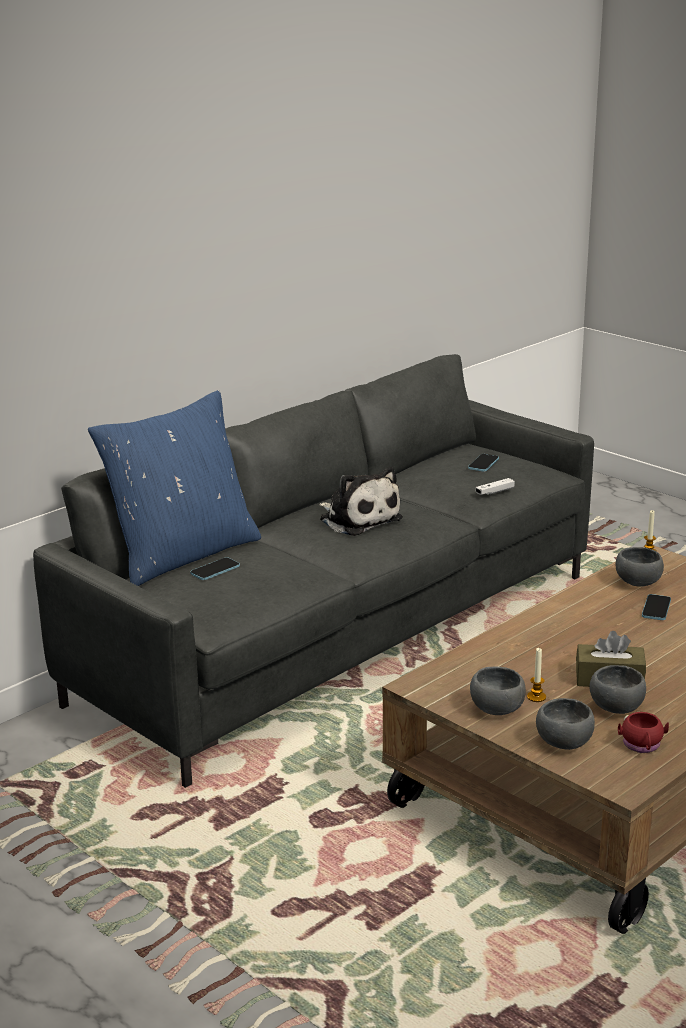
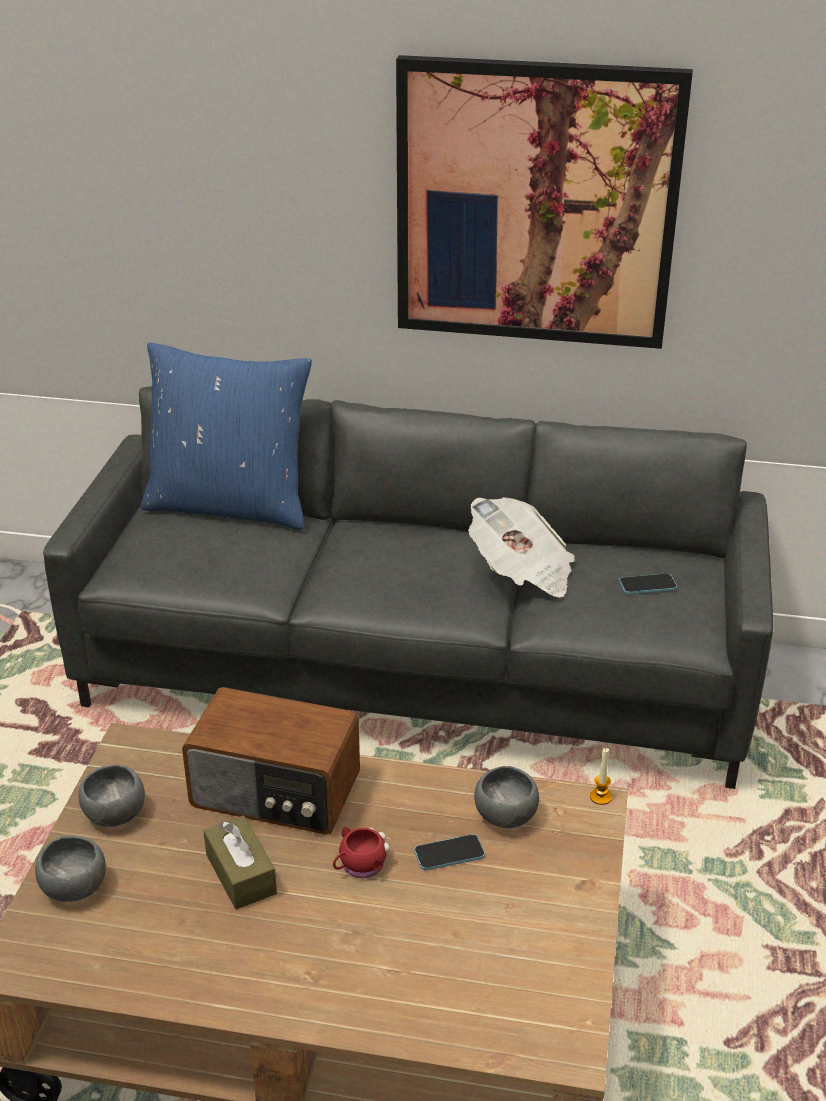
camera: 55 degrees right, 10 degrees up
(215, 570) = (208, 533): phone -> none
(312, 219) = (536, 205): none -> picture
(358, 519) = (411, 563): plush toy -> none
(418, 490) = (522, 571): none -> newspaper
(495, 492) = (582, 621): white game controller -> none
(536, 646) = (275, 792): none -> radio
(536, 697) = (160, 833): candle -> none
(617, 708) = (176, 903): grey bowl -> none
(642, 746) = (104, 951): red mug -> red mug (359, 866)

